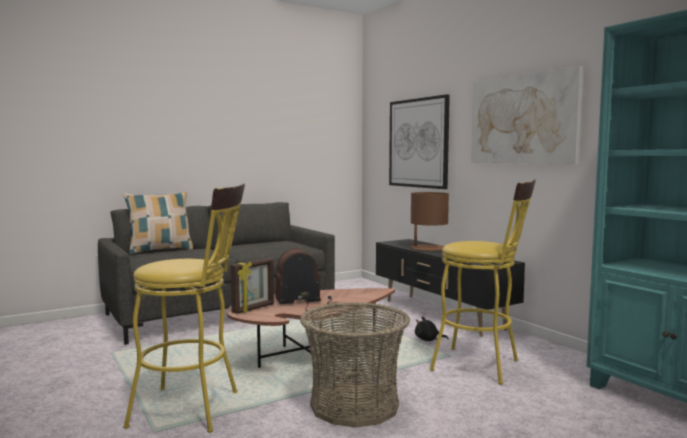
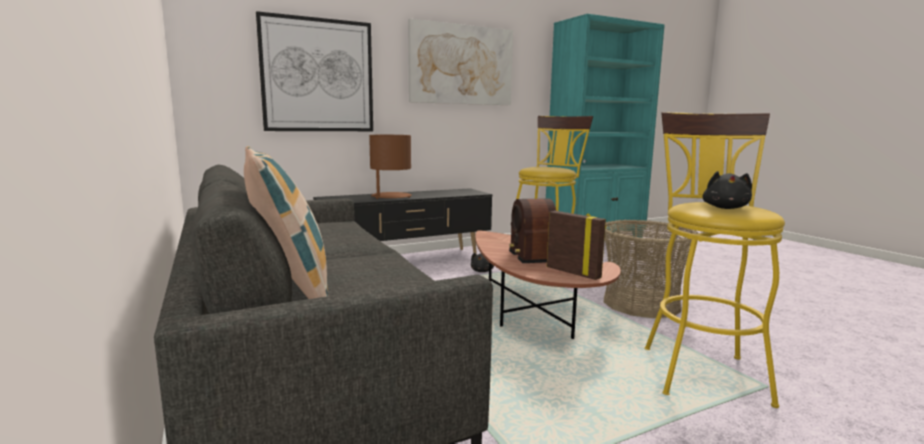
camera: 85 degrees left, 5 degrees up
(170, 262) = (725, 208): none -> black plush toy

